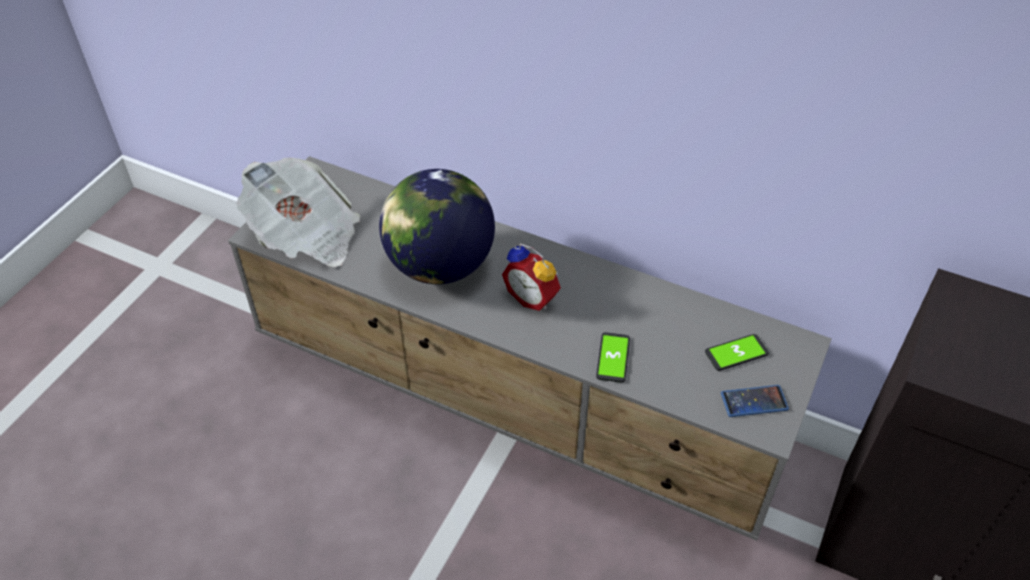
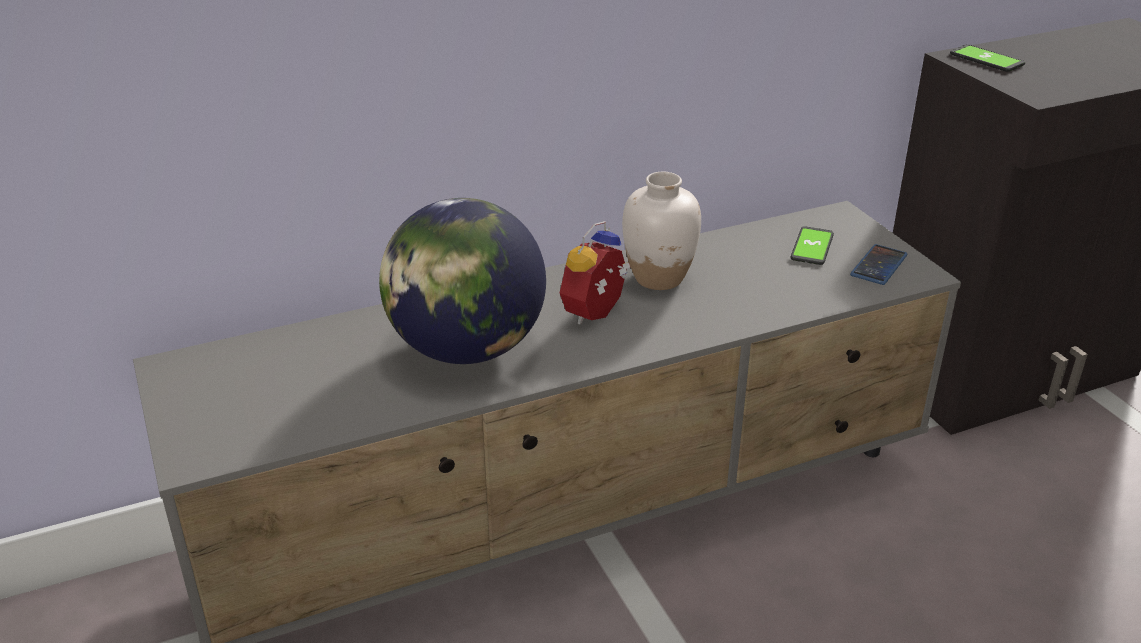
camera: 50 degrees left, 15 degrees down
(305, 234) = (261, 421): newspaper -> none
(533, 297) = (598, 314): alarm clock -> alarm clock turned 135 degrees clockwise
(605, 300) = (659, 278): none -> white vase
(613, 358) = (739, 308): phone -> phone (986, 59)

